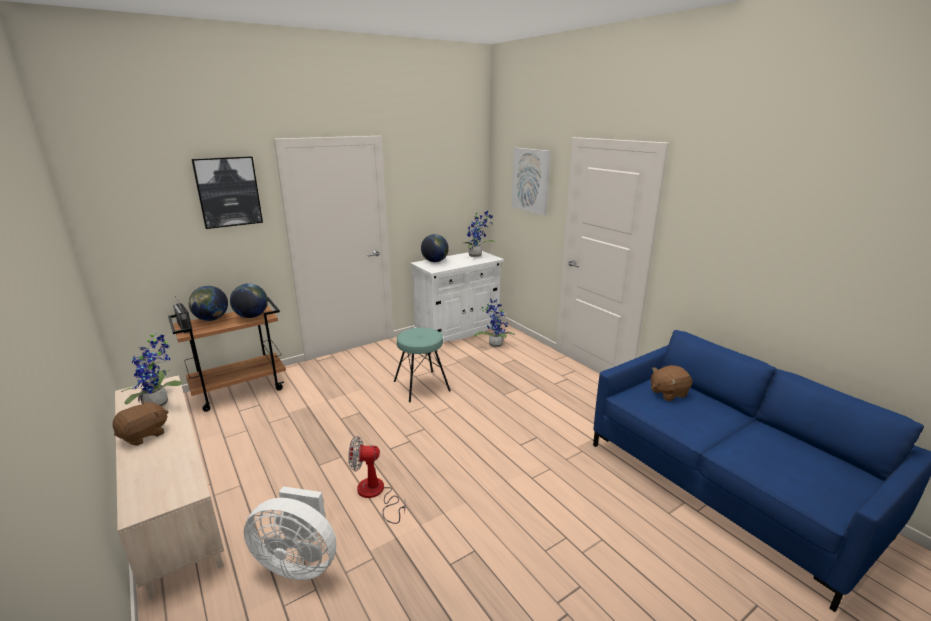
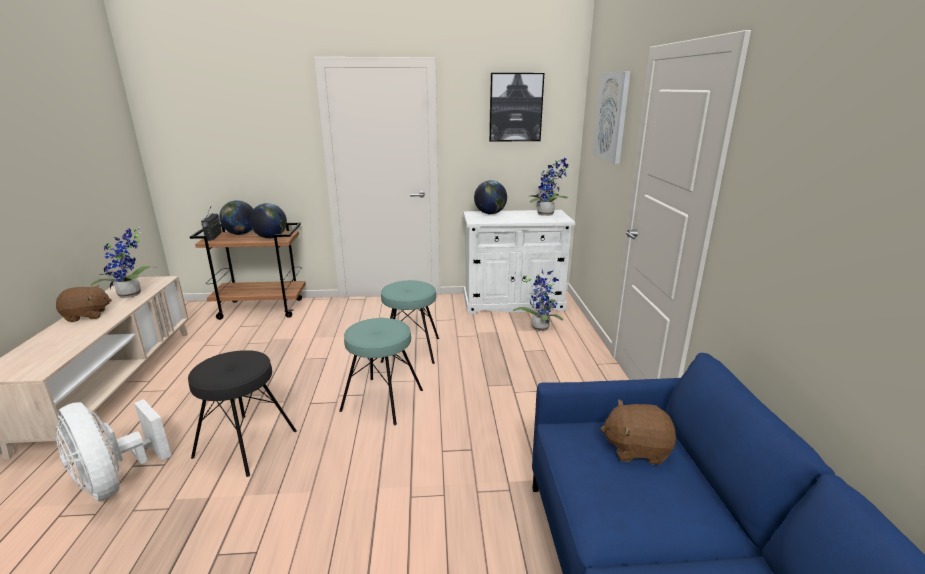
camera: 30 degrees right, 0 degrees up
(228, 192) = (267, 110): picture -> picture (515, 107)
(375, 494) = (245, 444): fan -> black stool
(443, 428) = (382, 400): none -> turquoise stool

